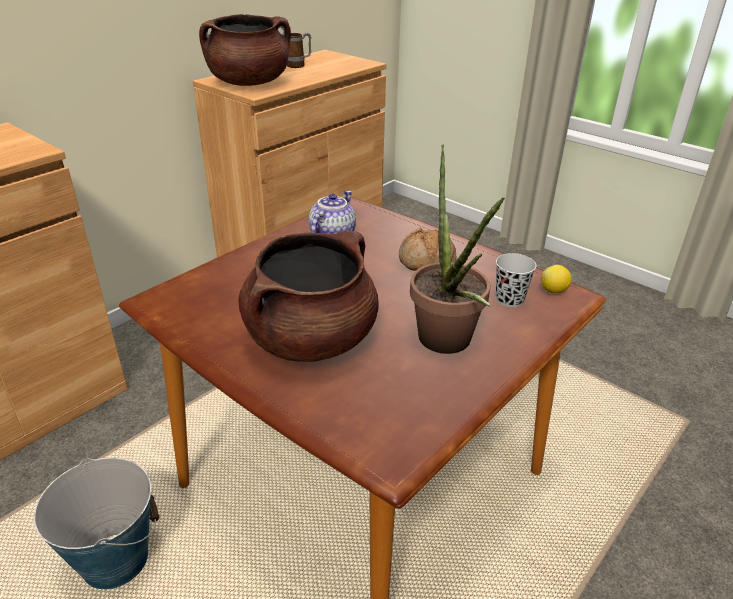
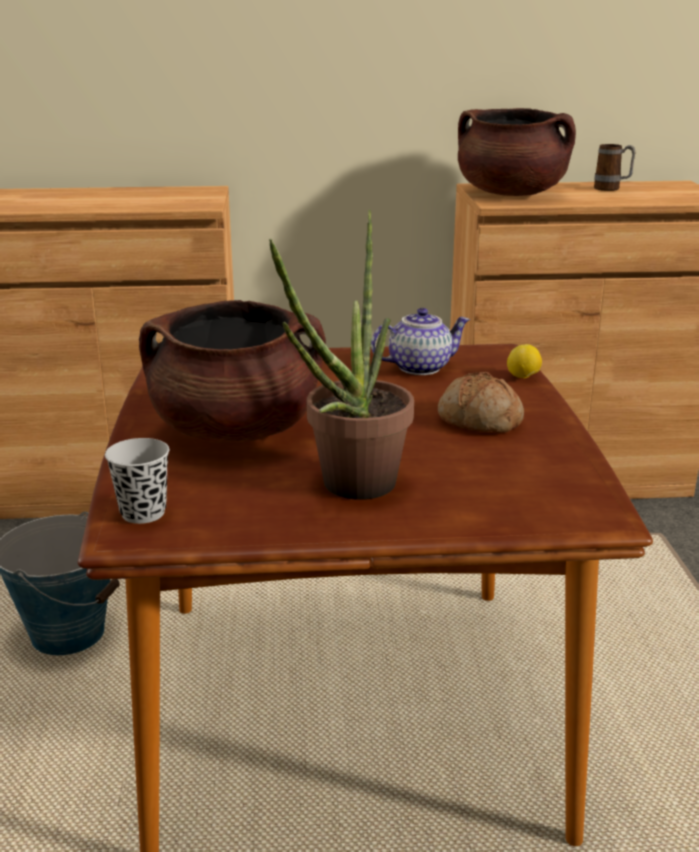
camera: 45 degrees right, 10 degrees down
(509, 299) = (505, 486): black cup -> black cup (143, 513)
(554, 291) = (583, 502): lemon -> lemon (523, 377)

